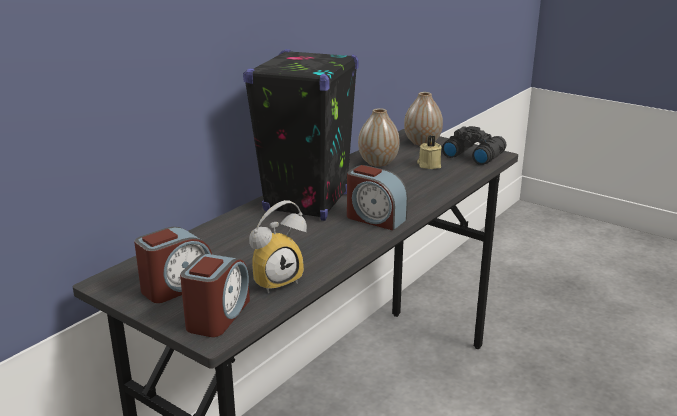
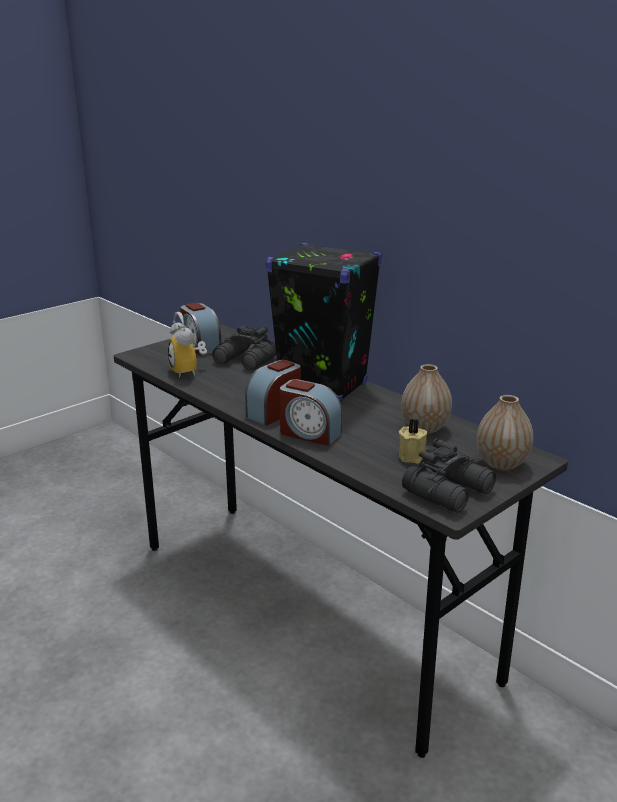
camera: 100 degrees right, 0 degrees up
(217, 316) = (156, 356): alarm clock -> alarm clock (309, 433)
(233, 248) = (246, 361): none -> black binoculars

